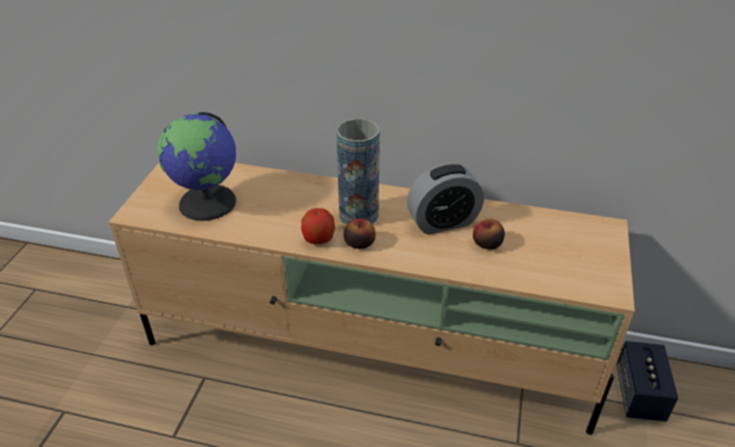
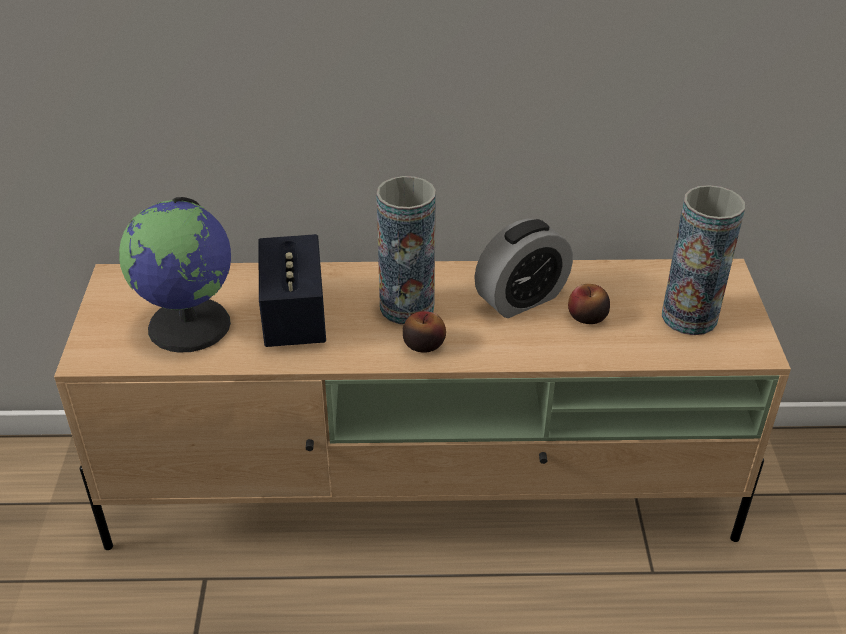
camera: 15 degrees left, 0 degrees up
(318, 239) = (367, 349): apple -> none
(566, 257) = (689, 317): none -> vase
(639, 394) = (779, 480): speaker -> speaker (294, 317)

